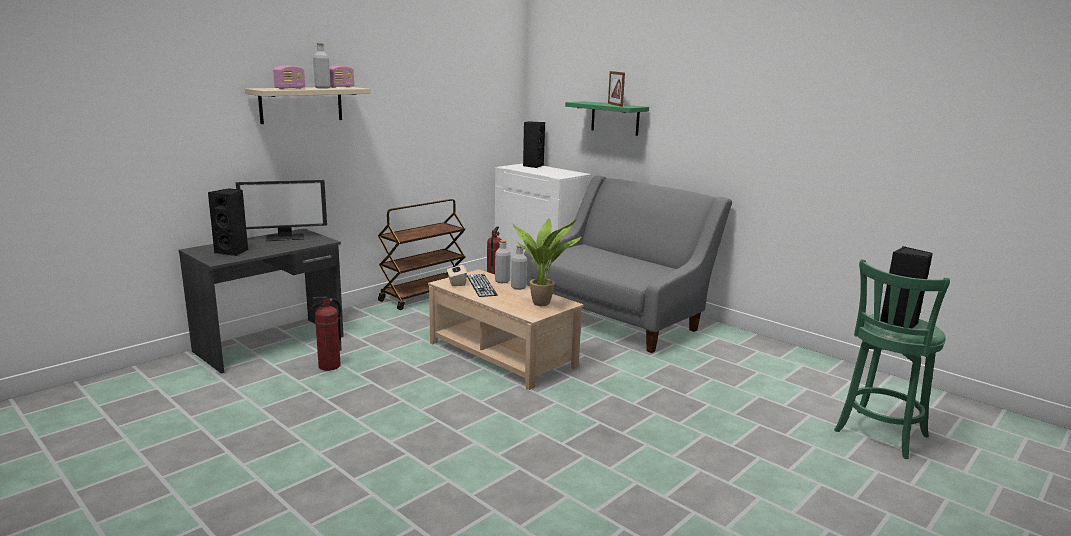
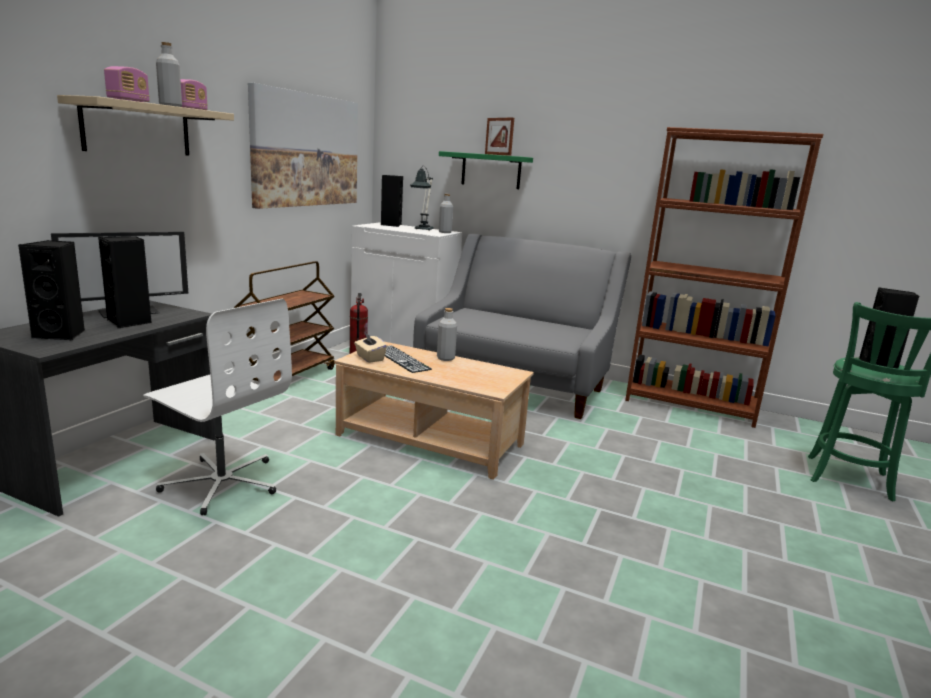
camera: 20 degrees left, 0 degrees up
(280, 245) = (130, 322): none -> black speaker
(329, 366) = (222, 483): fire extinguisher -> white office chair
(450, 106) = (306, 150): none -> picture
(502, 281) = (420, 352): grey bottle -> grey bottle (445, 232)
(543, 303) = (492, 374): potted plant -> none
(555, 171) = (422, 230): none -> table lamp
(779, 352) = (690, 405): none -> brown bookcase

